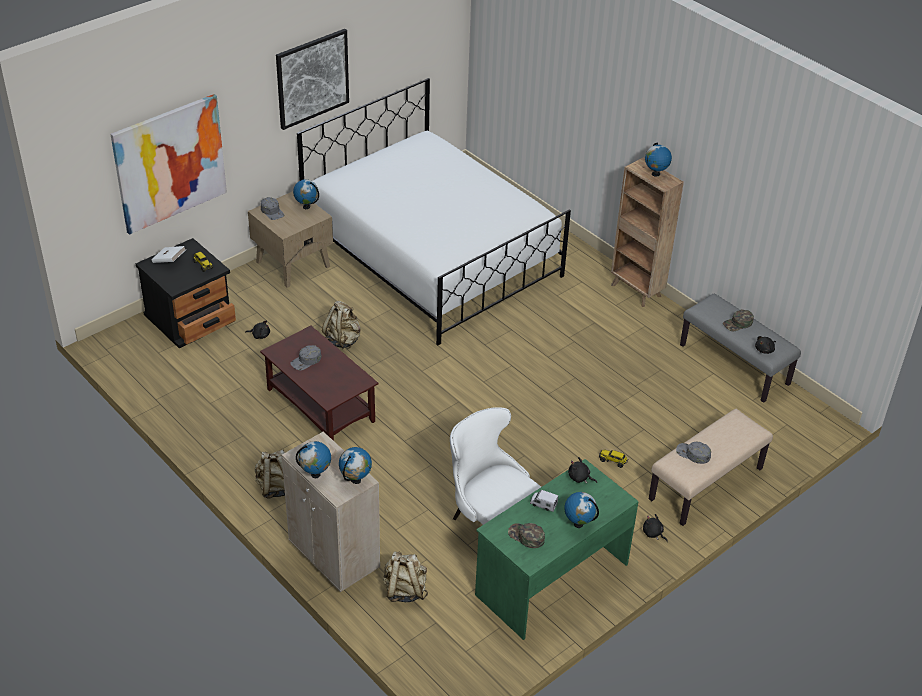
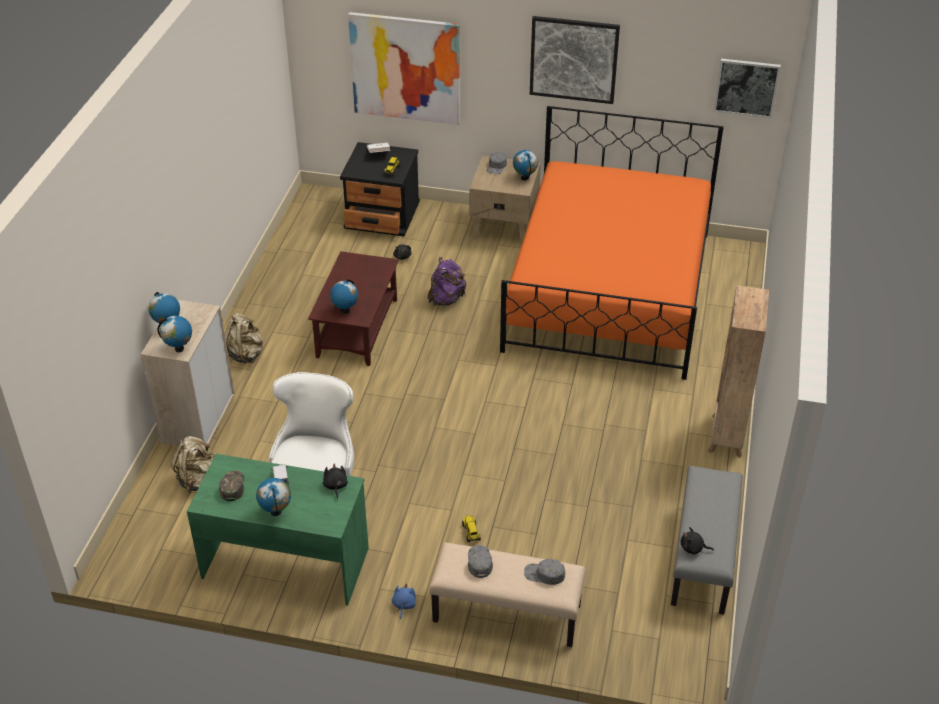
camera: 55 degrees right, 0 degrees up
(306, 361) = (353, 278): grey cap -> grey cap (544, 574)
(343, 339) = (446, 299): beige backpack -> purple backpack
(431, 256) = (609, 290): white bed -> orange bed
(439, 36) = (746, 87): none -> picture
(653, 533) = (403, 605): black plush toy -> blue plush toy
(655, 174) = (752, 308): globe -> globe (345, 310)
(738, 323) = (710, 510): green cap -> none

